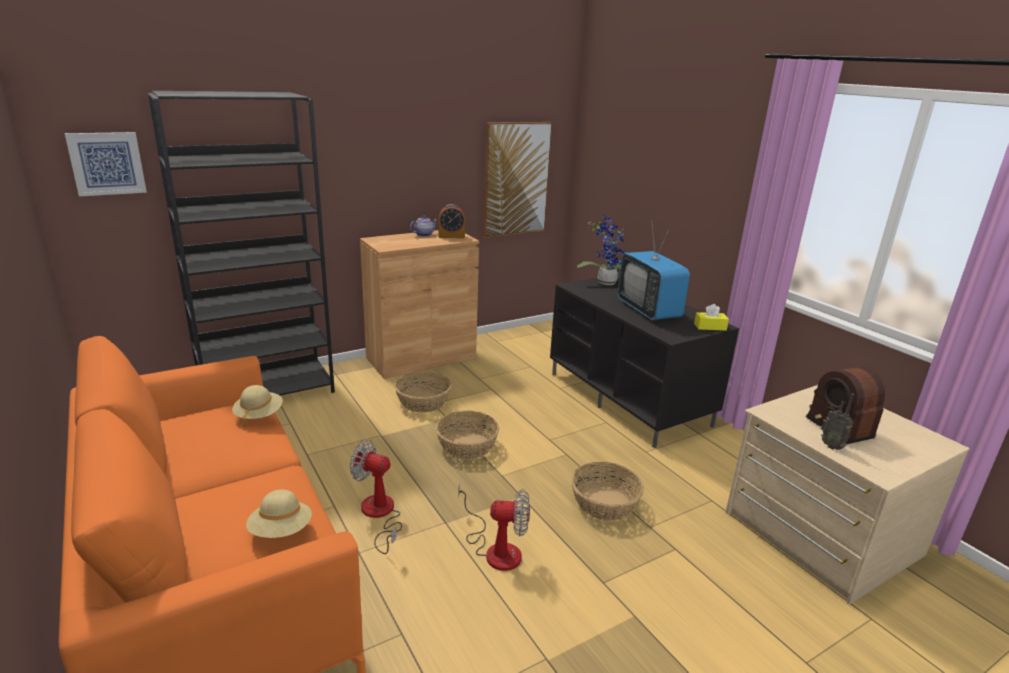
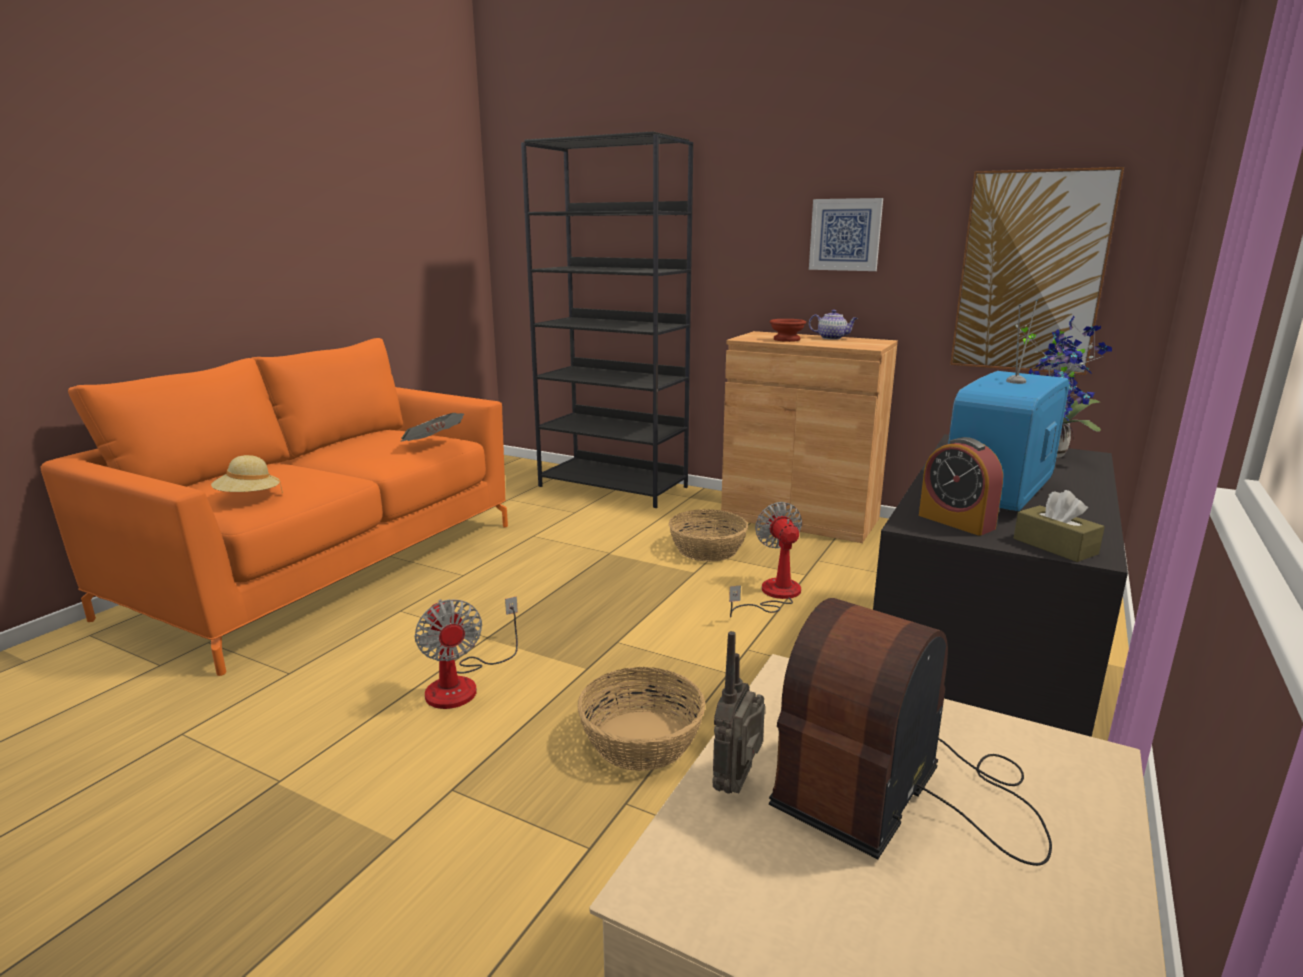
camera: 60 degrees right, 5 degrees down
(107, 163) = (534, 220): picture -> picture (845, 235)
(258, 415) = (433, 444): beige hat -> newspaper
(379, 515) = (468, 599): fan -> fan (773, 595)
(409, 242) = (786, 339): none -> brown bowl
(451, 236) = (858, 343): alarm clock -> alarm clock (956, 522)
(467, 446) = (652, 601): basket -> none
(710, 327) = (1055, 546): yellow tissue box -> brown tissue box

